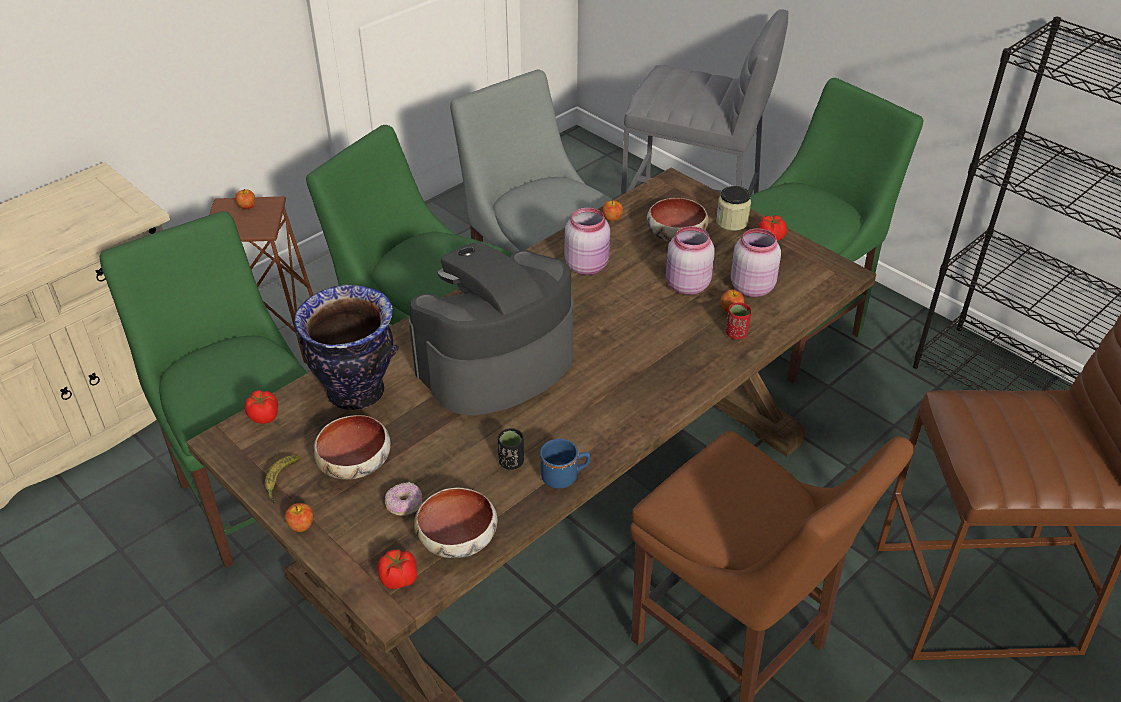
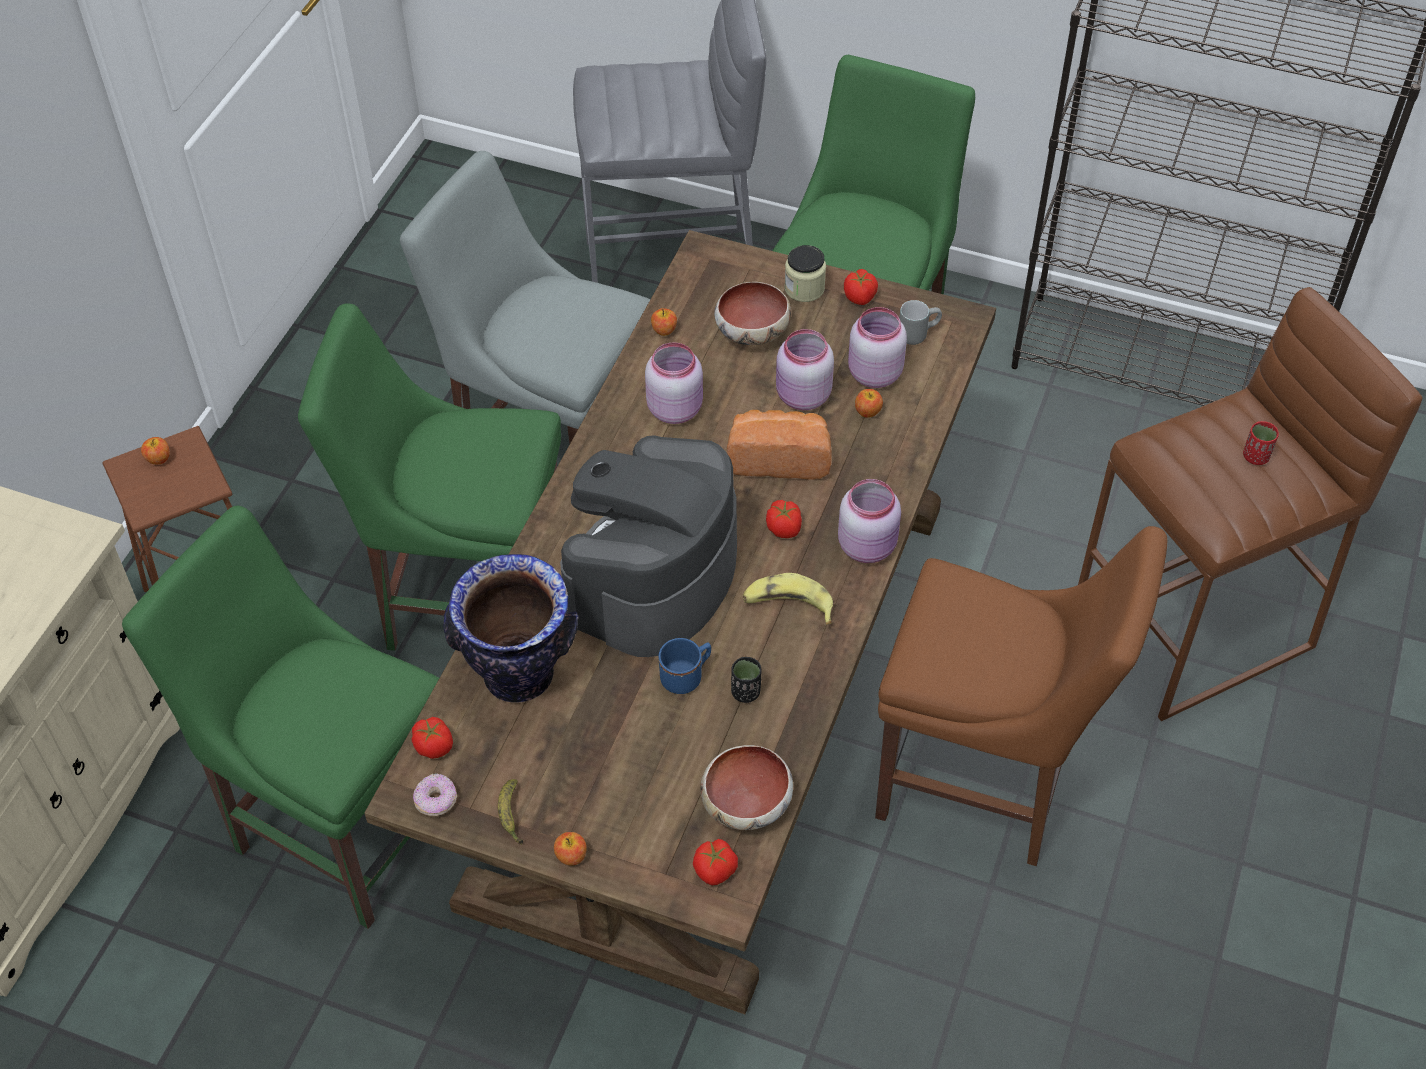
camera: 25 degrees left, 10 degrees up
(355, 463) = (578, 761): bowl -> none
(404, 505) = (665, 788): donut -> donut (436, 801)
(565, 476) = (811, 687): blue mug -> blue mug (686, 676)
(584, 414) = (788, 605): none -> banana
(616, 364) = (784, 528): none -> tomato
(643, 318) = (779, 457): none -> bread
(674, 396) = (868, 546): none -> pink jar
(736, 334) = (890, 442): red cup -> red cup (1256, 457)
(802, 272) = (917, 333): none -> grey mug

